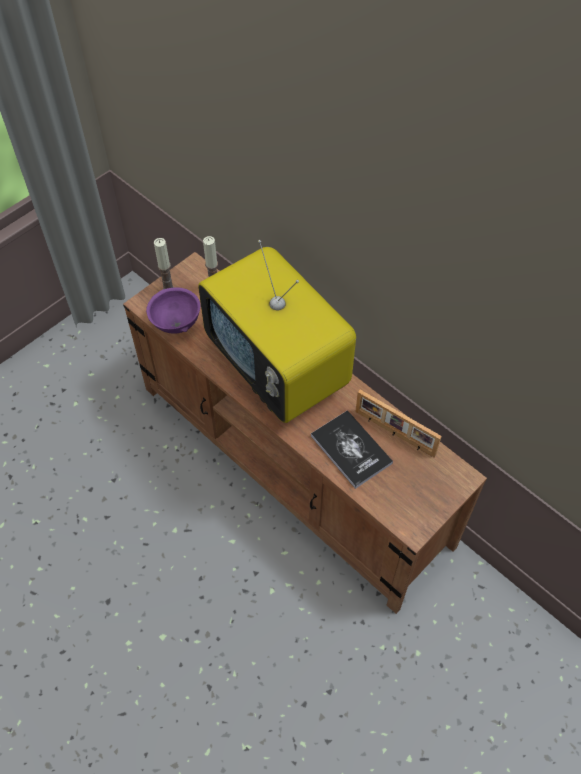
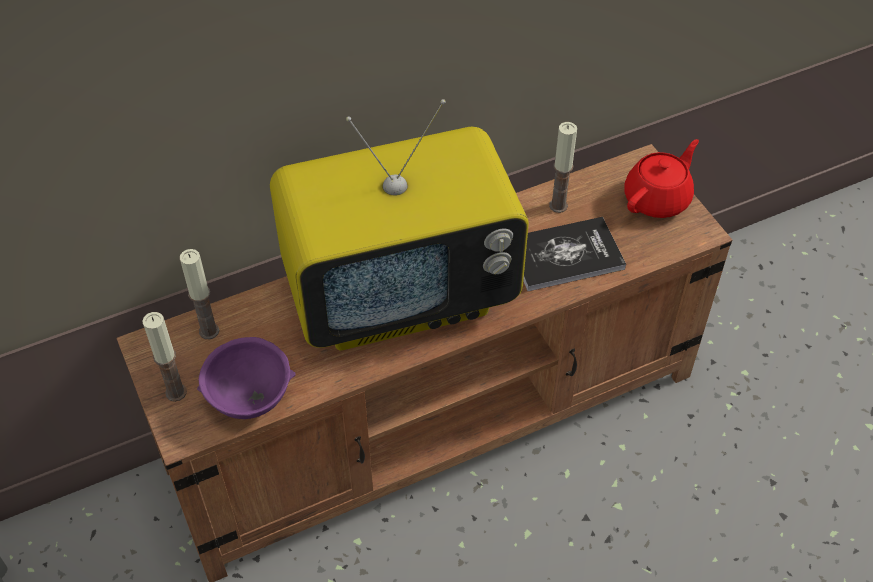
camera: 70 degrees left, 5 degrees down
(394, 434) = (558, 205): picture frame -> candle
(432, 494) = (658, 199): none -> red teapot

